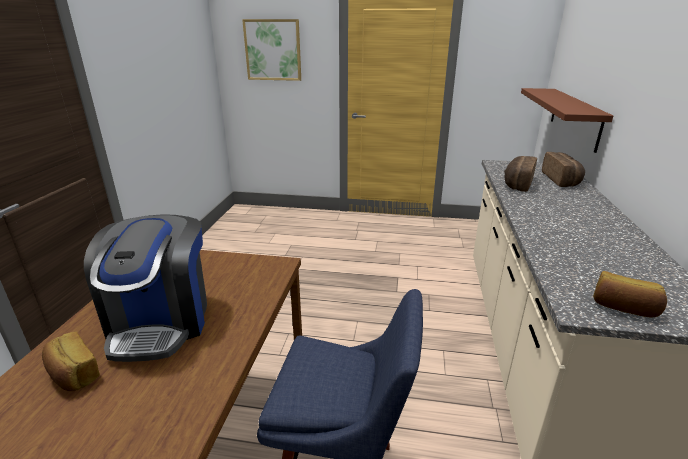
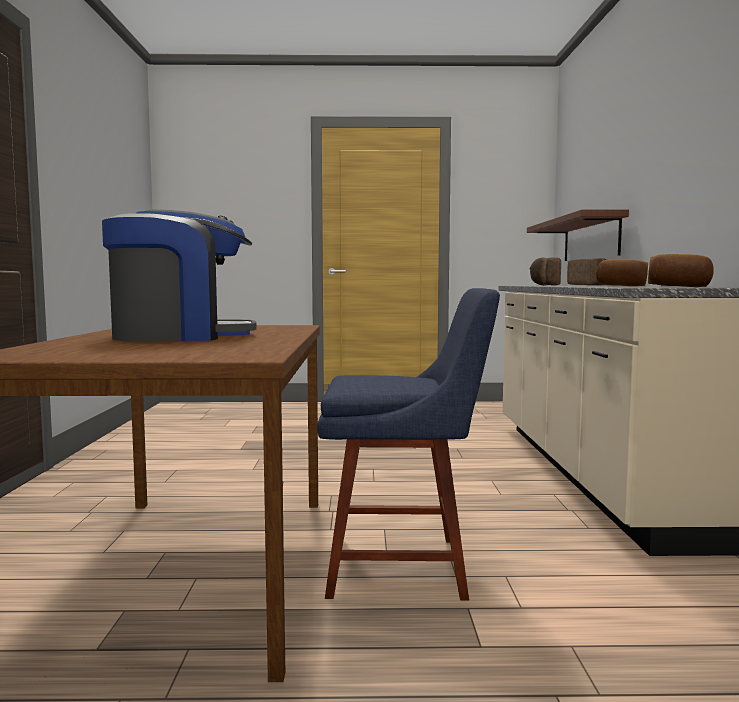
camera: 10 degrees left, 20 degrees down
(73, 374) = (100, 345): bread -> bread (622, 286)
(161, 321) = (181, 336): coffee machine -> coffee machine turned 90 degrees counterclockwise
(273, 50) = (228, 195): picture -> none

